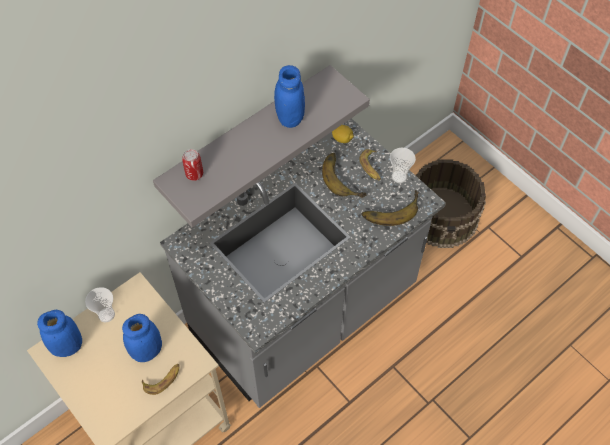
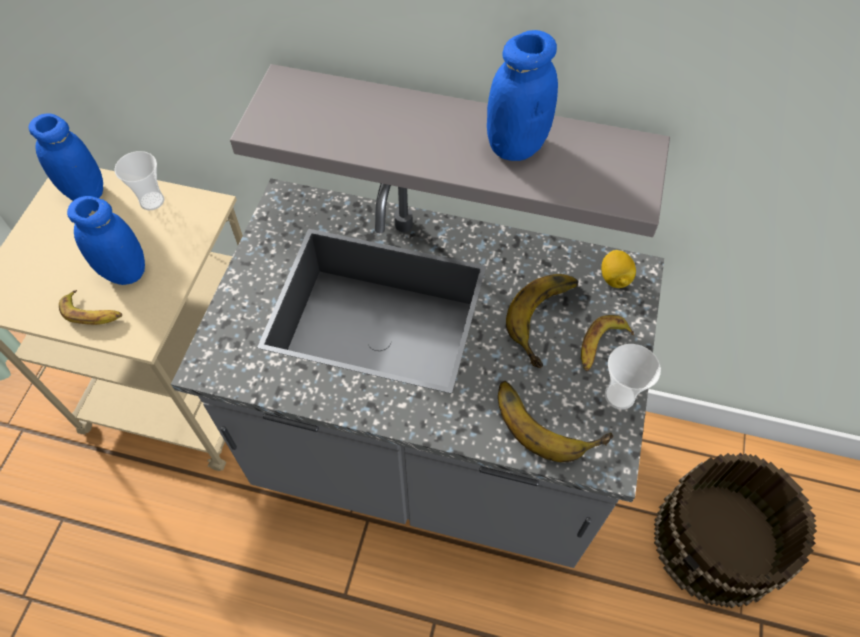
camera: 55 degrees right, 0 degrees up
(194, 174) = (315, 98): can -> none

